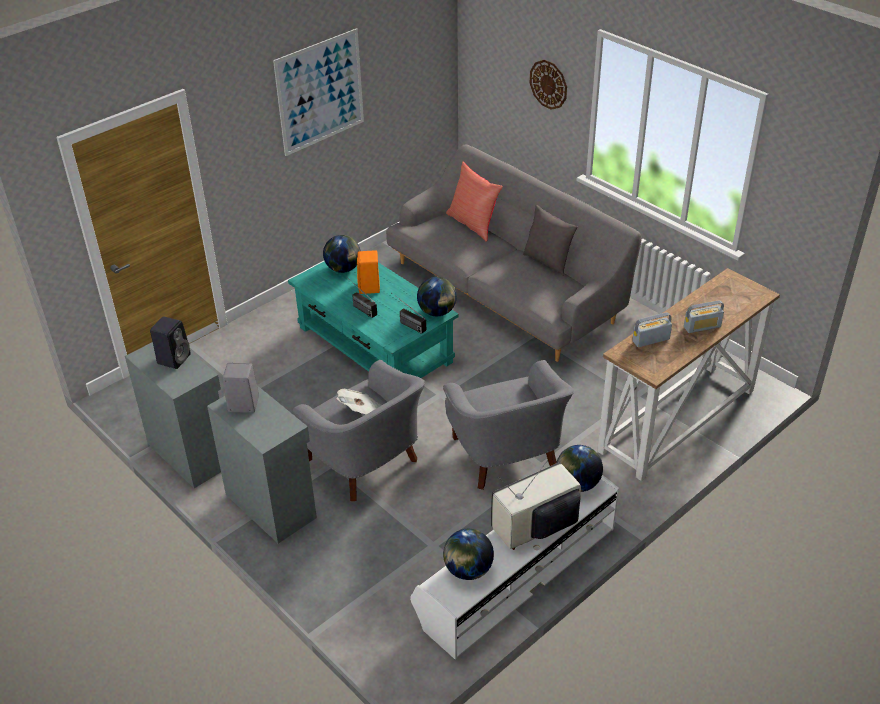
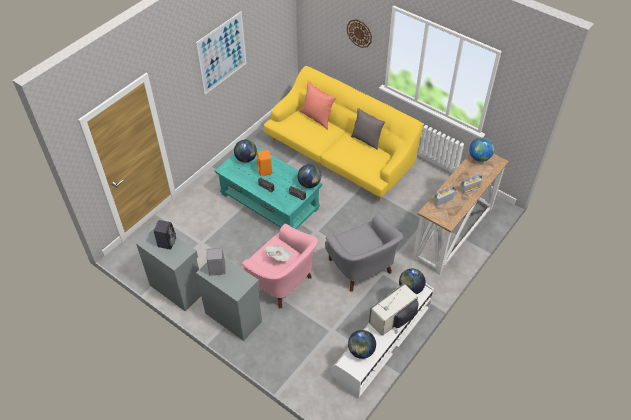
camera: 10 degrees left, 10 degrees up
(365, 463) = (281, 283): grey armchair -> pink armchair
(506, 290) = (340, 155): grey sofa -> yellow sofa
(727, 285) = (479, 158): none -> globe

